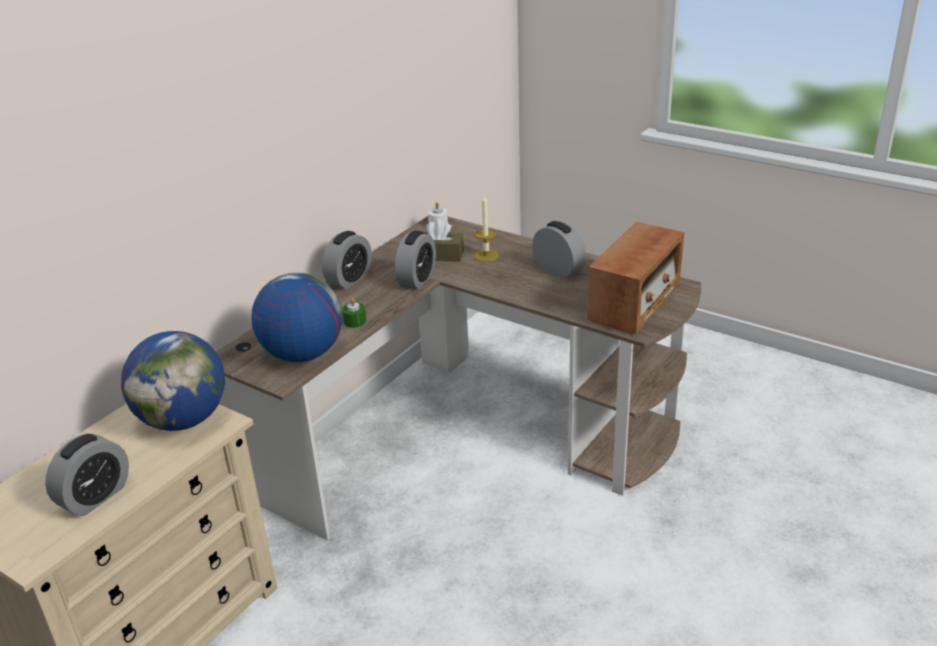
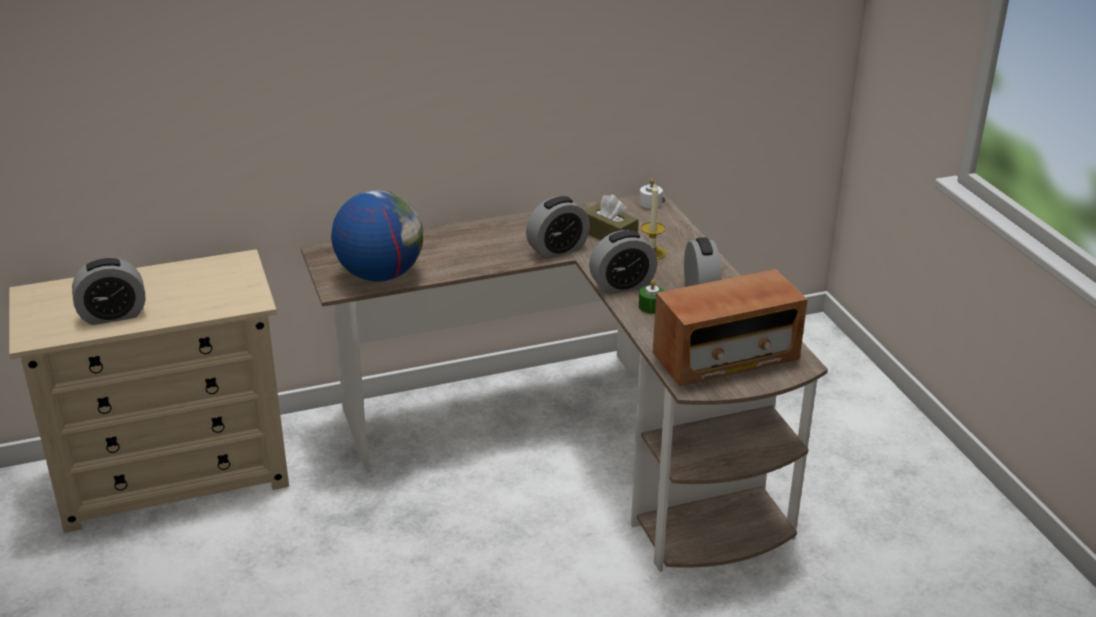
camera: 35 degrees right, 0 degrees up
(184, 420) = (231, 287): globe -> none
(349, 279) = (501, 225): alarm clock -> alarm clock (622, 285)
(355, 321) = (456, 265): green candle -> green candle (651, 306)

